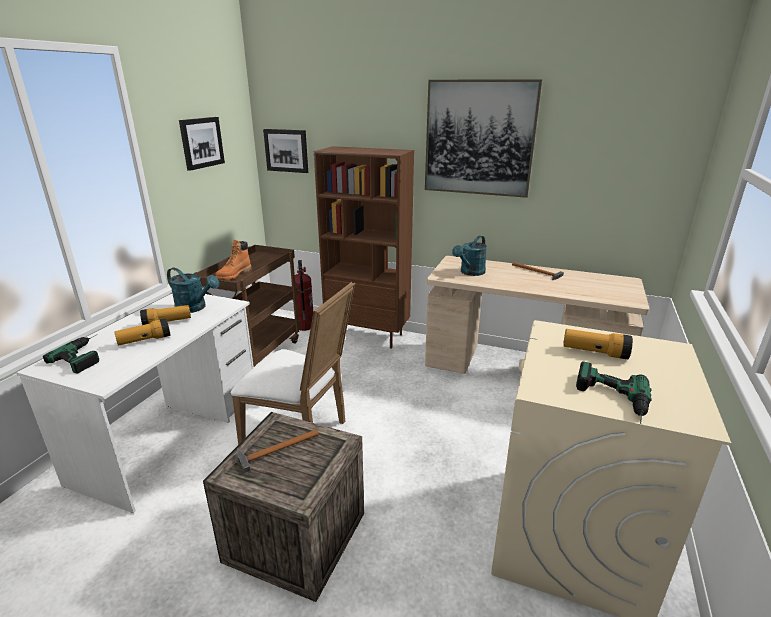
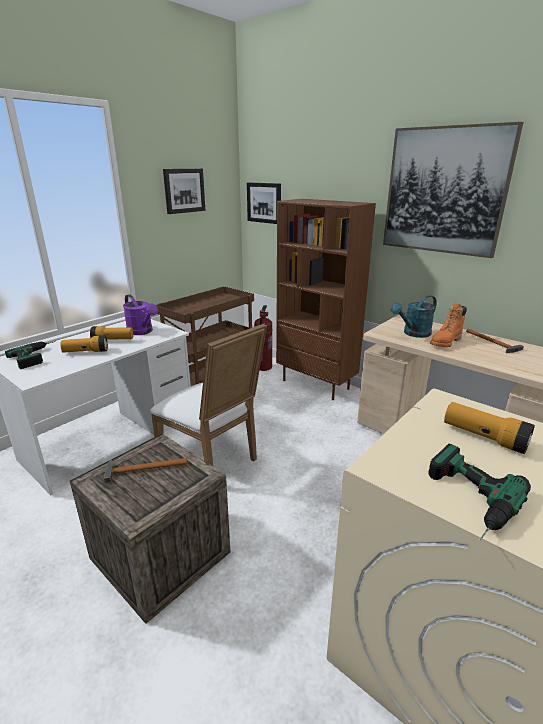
camera: 20 degrees right, 0 degrees up
(195, 308) = (142, 332): turquoise watering can -> purple watering can
(234, 275) = (192, 309): orange boot -> orange boot (445, 342)

